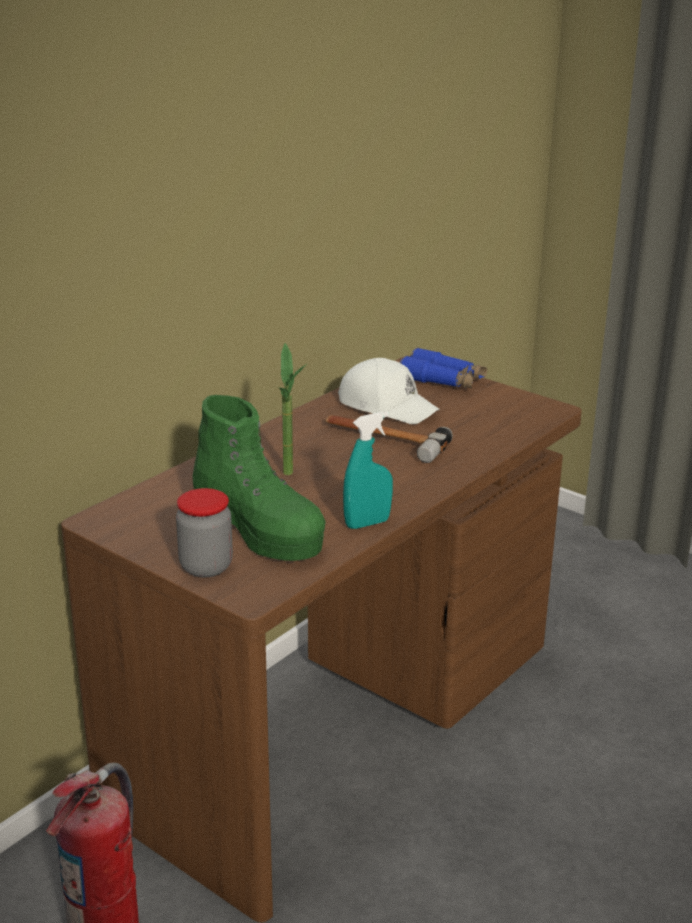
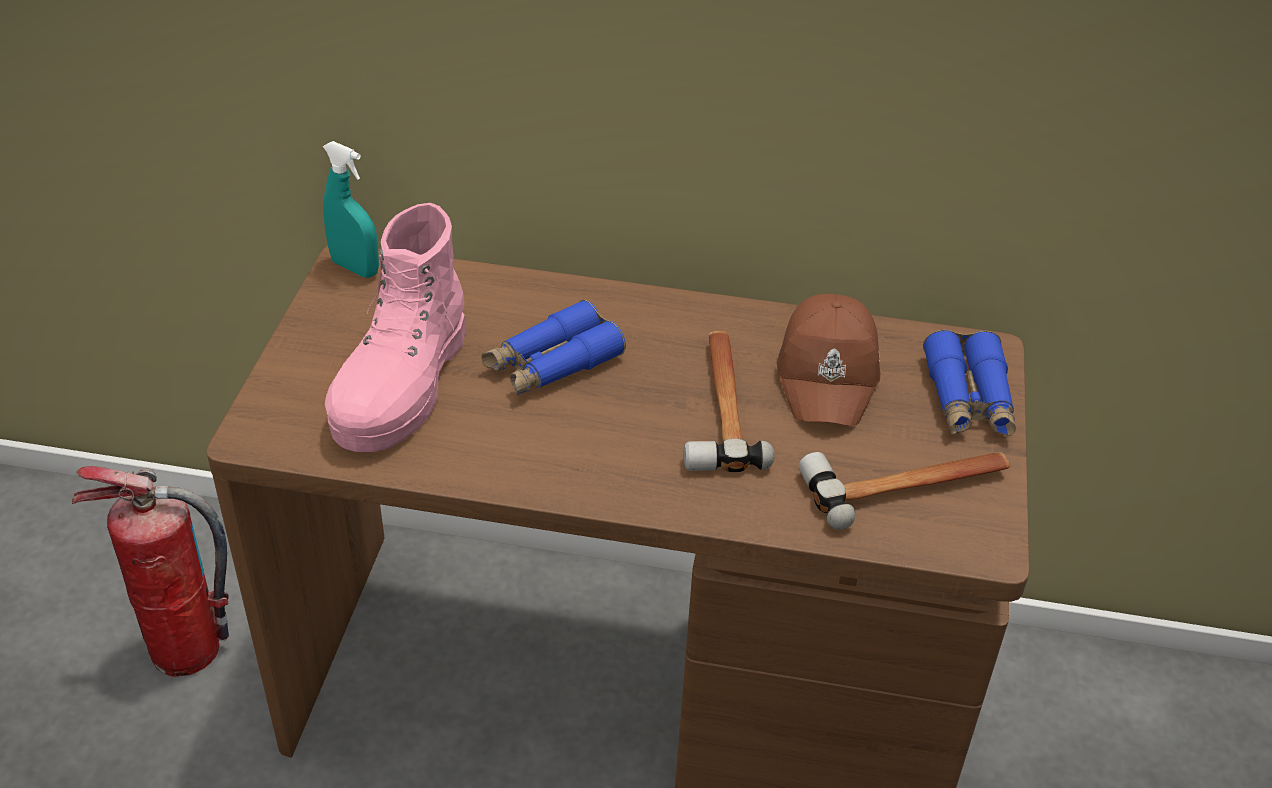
camera: 60 degrees right, 15 degrees up
(206, 567) = (296, 378): jar -> none
(259, 530) = (402, 387): green boot -> pink boot
(292, 477) = (552, 364): potted plant -> blue binoculars
(367, 523) = (479, 469): turquoise spray bottle -> turquoise spray bottle (355, 268)
(387, 406) = (829, 373): white cap -> brown cap
(493, 413) = (908, 485): none -> hammer

